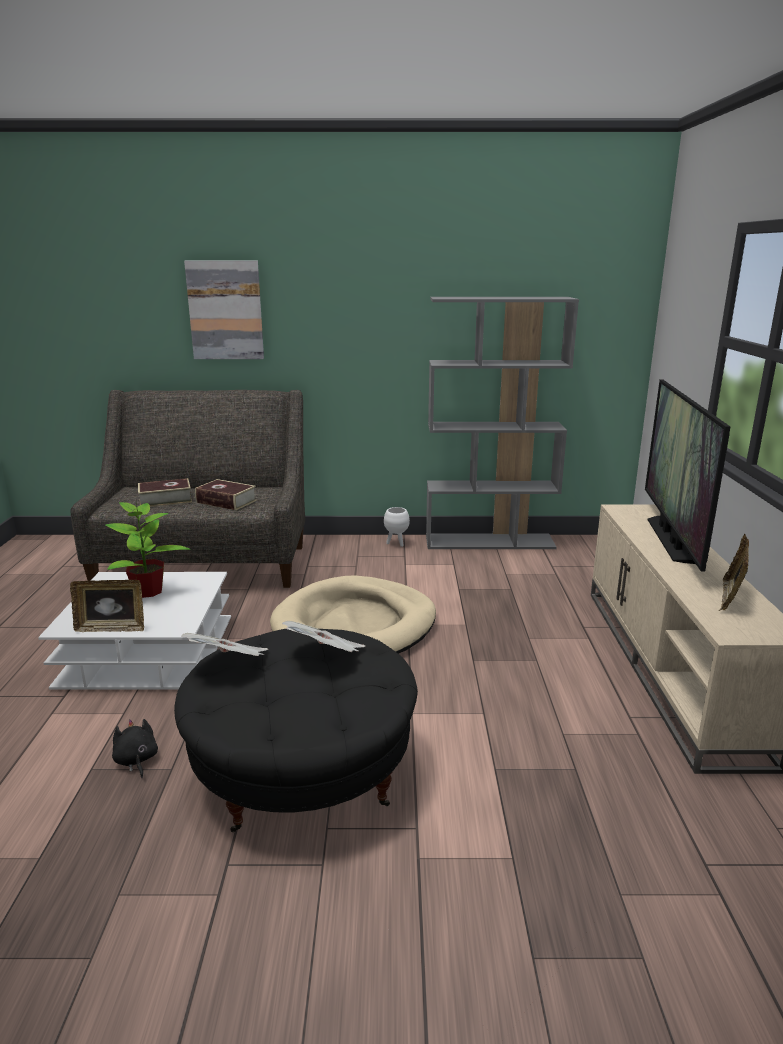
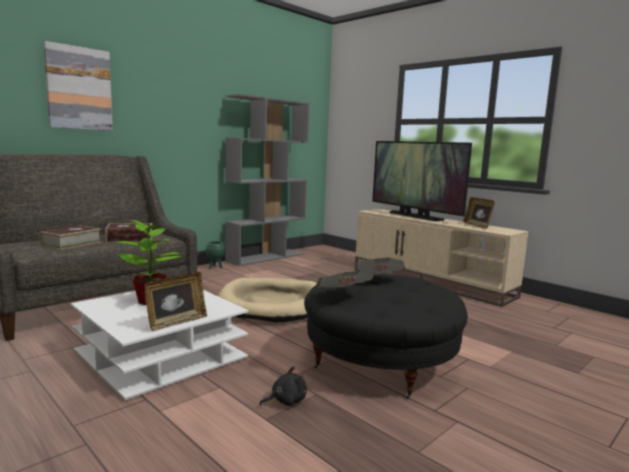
camera: 45 degrees left, 10 degrees down
(136, 760) = (286, 401): black plush toy -> black plush toy turned 135 degrees clockwise
(396, 543) = (215, 267): white planter -> green planter

